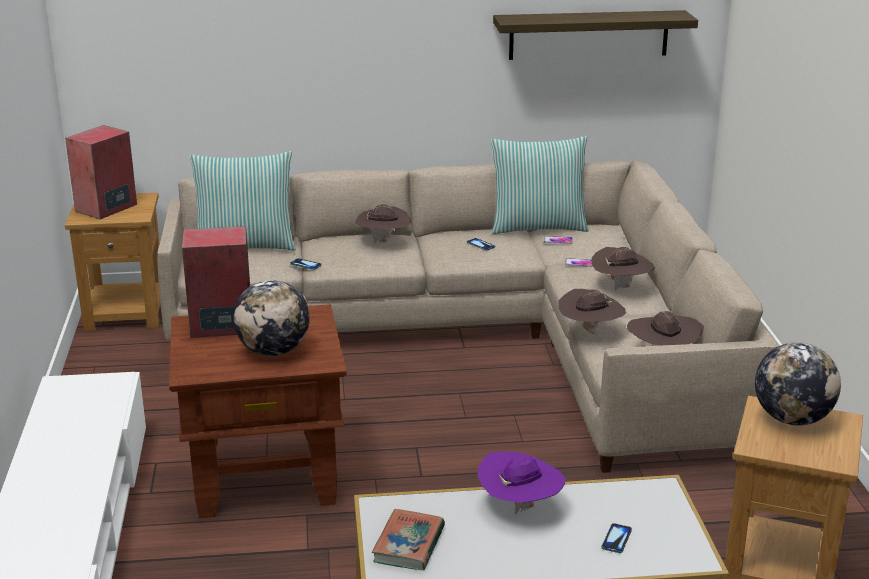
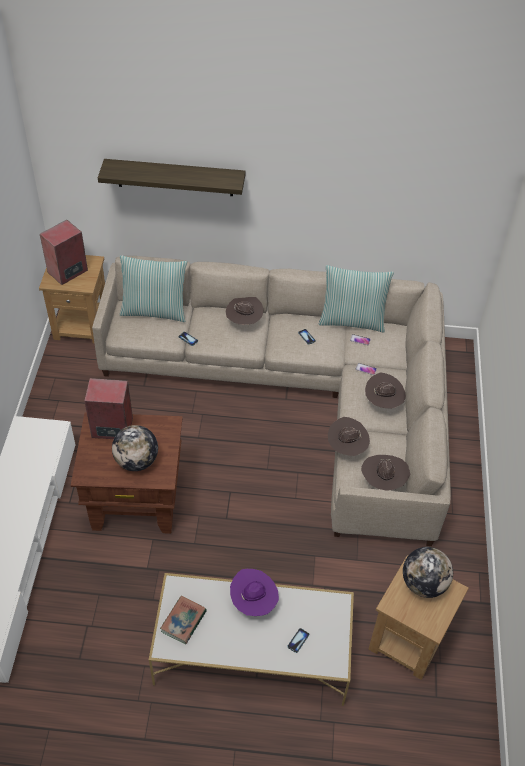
camera: 10 degrees right, 25 degrees up
(588, 35) = (408, 201): shelf -> shelf (175, 177)

